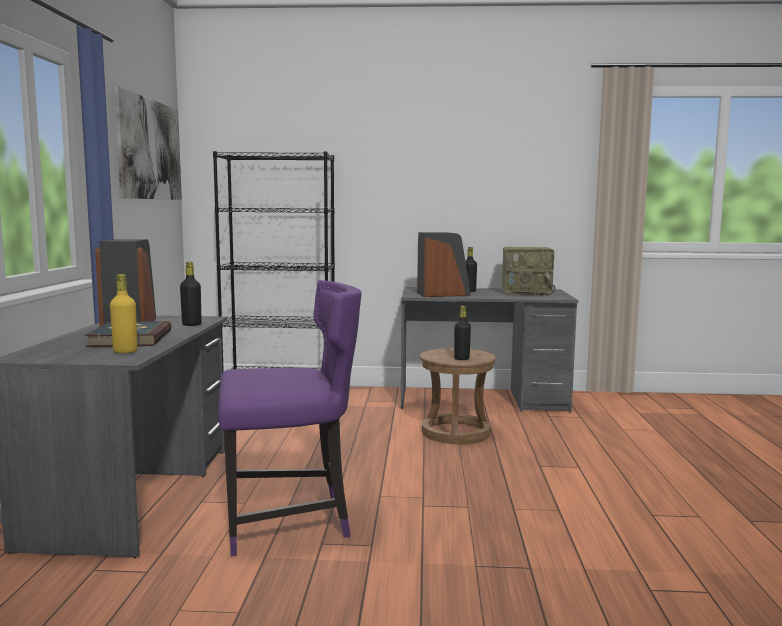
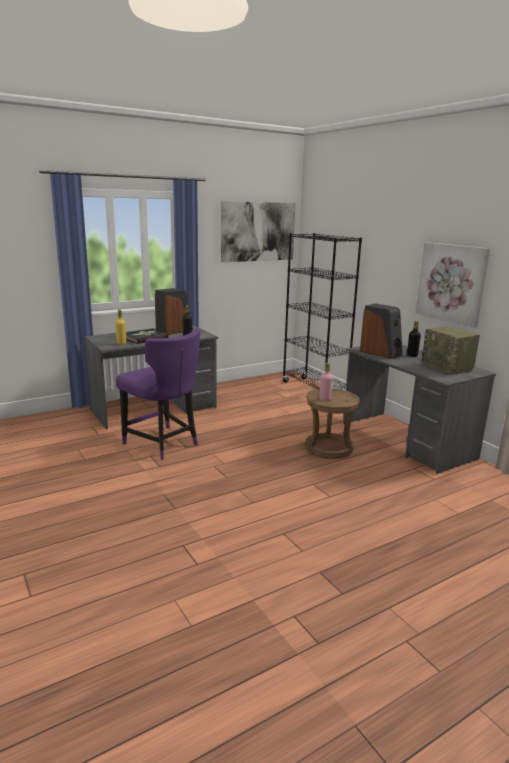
camera: 55 degrees right, 10 degrees up
(461, 359) = (325, 399): black bottle -> pink bottle
(485, 199) = (452, 283): none -> picture

